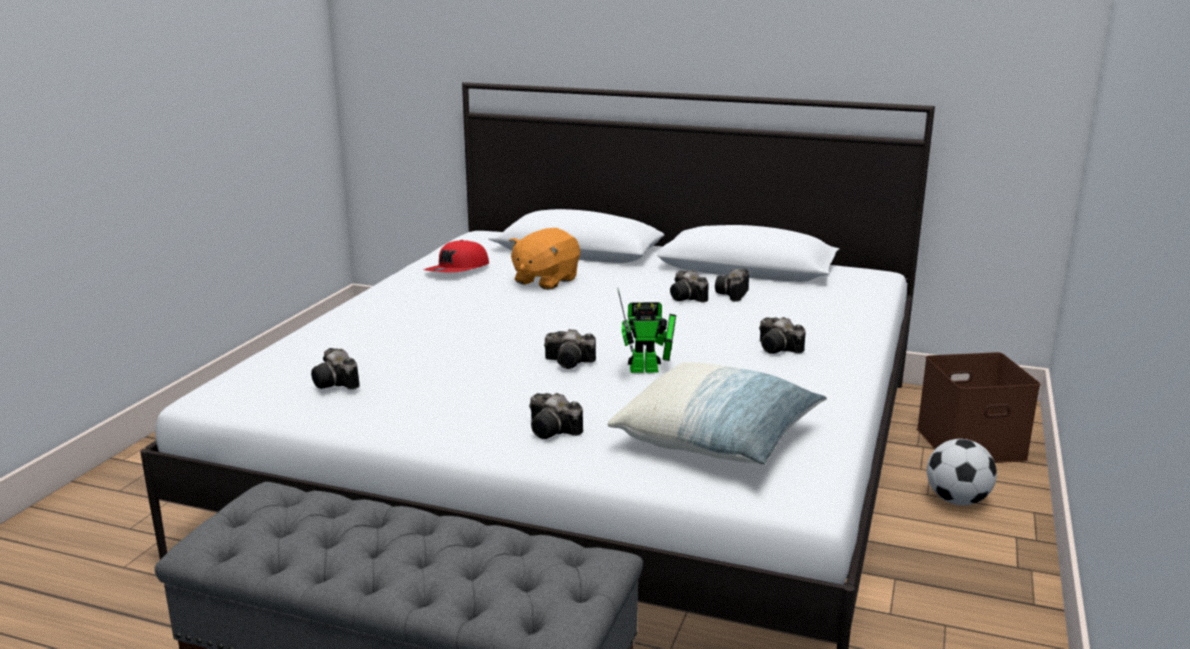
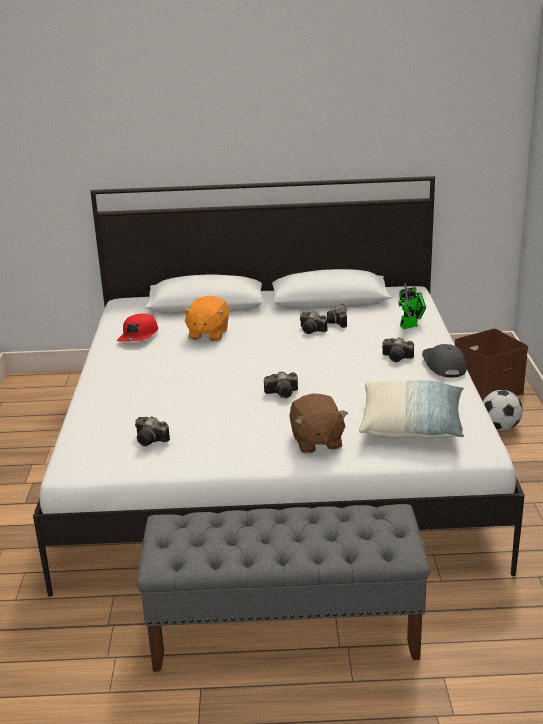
camera: 20 degrees left, 5 degrees up
(554, 431) = (316, 441): camera -> brown plush toy
(649, 370) = (334, 388): toy robot -> toy robot (411, 325)
(840, 370) = (443, 365): none -> grey cap

